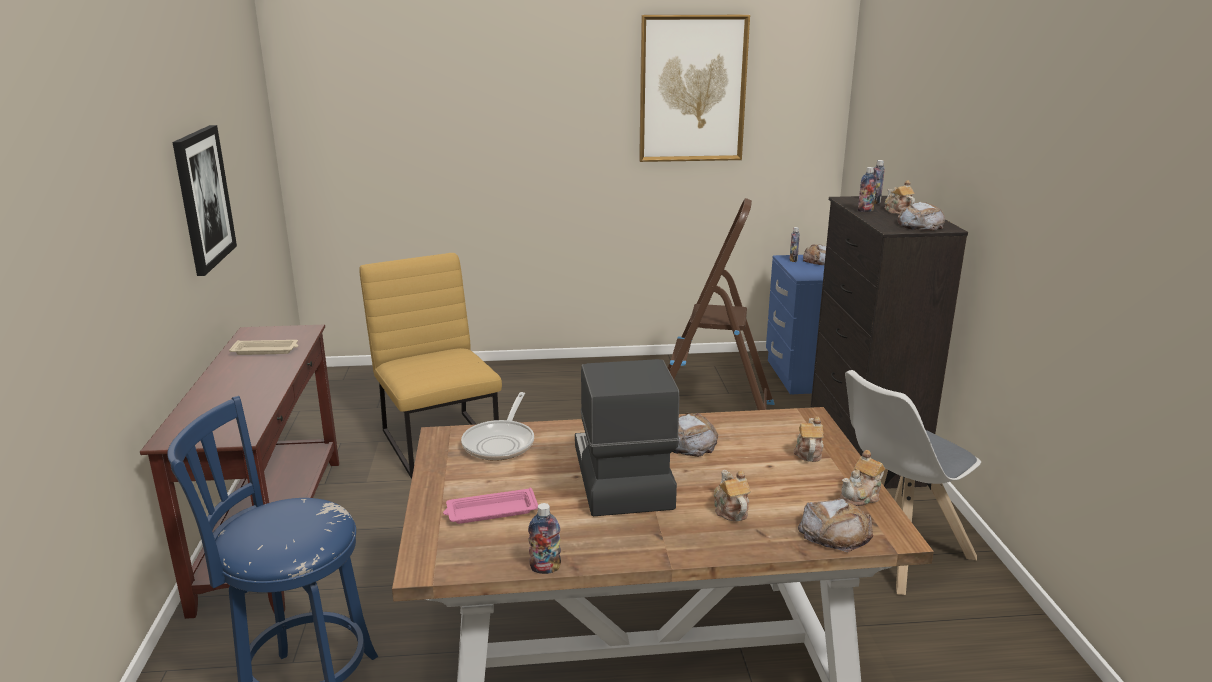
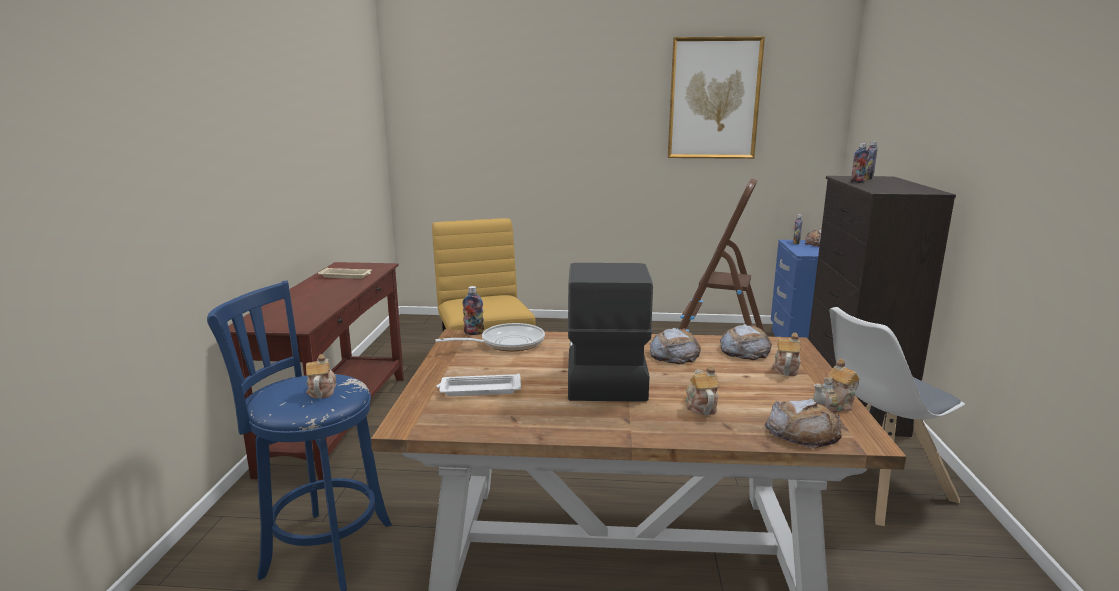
camera: 10 degrees right, 5 degrees down
(203, 198) = (311, 156): picture -> none
(490, 512) = (479, 390): pink tray -> white tray
(501, 442) = (507, 343): frying pan -> frying pan turned 135 degrees counterclockwise
(545, 568) = (512, 436): bottle -> bottle (473, 333)
(897, 211) = (888, 183): teapot -> teapot (321, 391)
(920, 225) = (908, 190): bread -> bread (744, 350)

